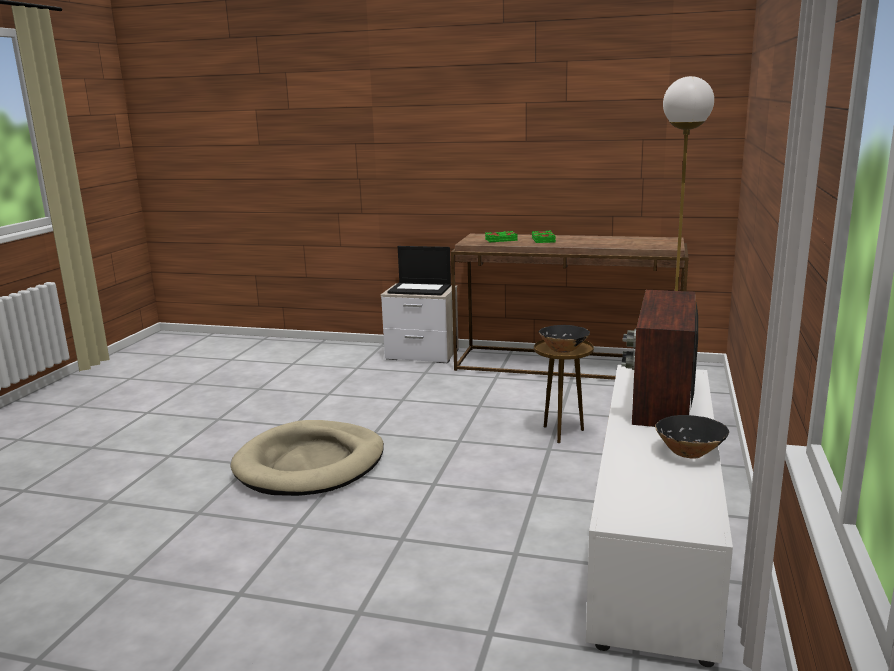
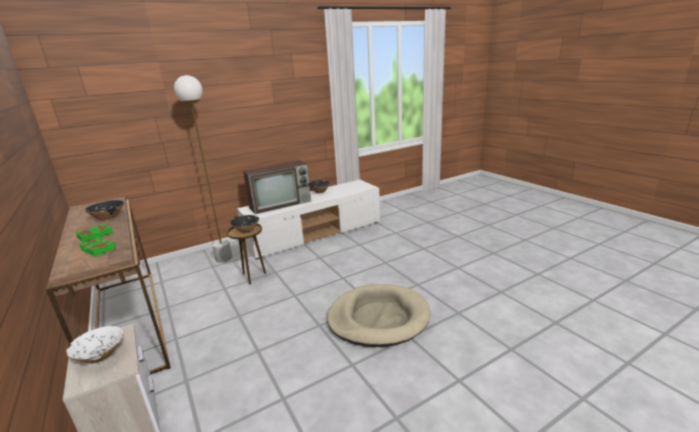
camera: 135 degrees left, 5 degrees up
(420, 289) = (101, 356): laptop -> white bowl
(594, 243) = (108, 218): none -> black bowl

